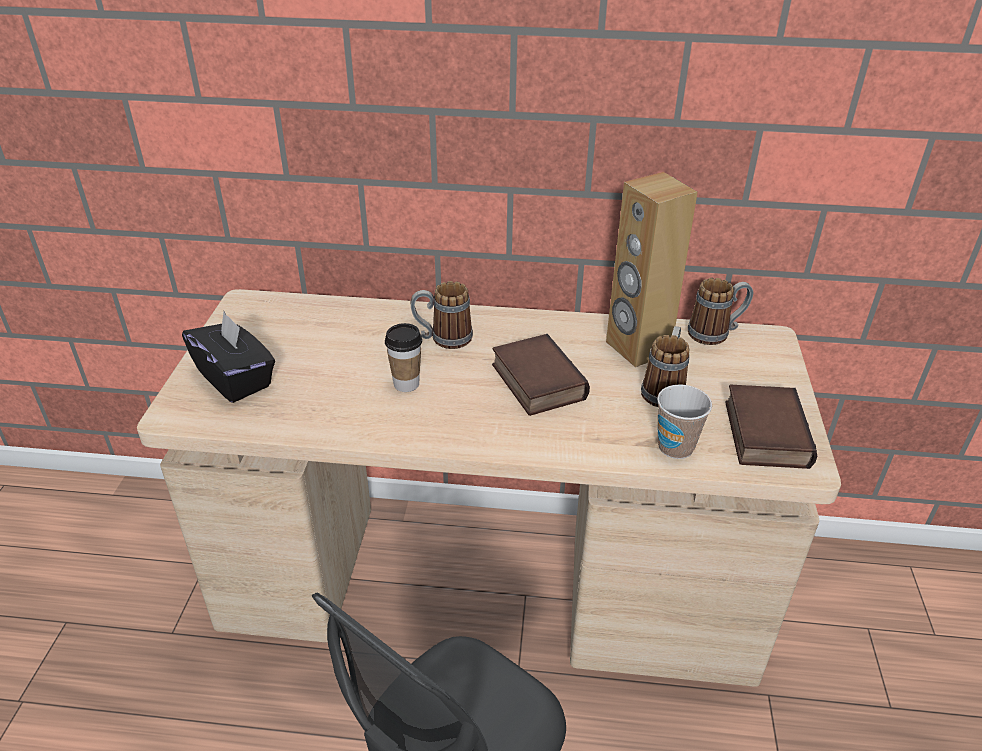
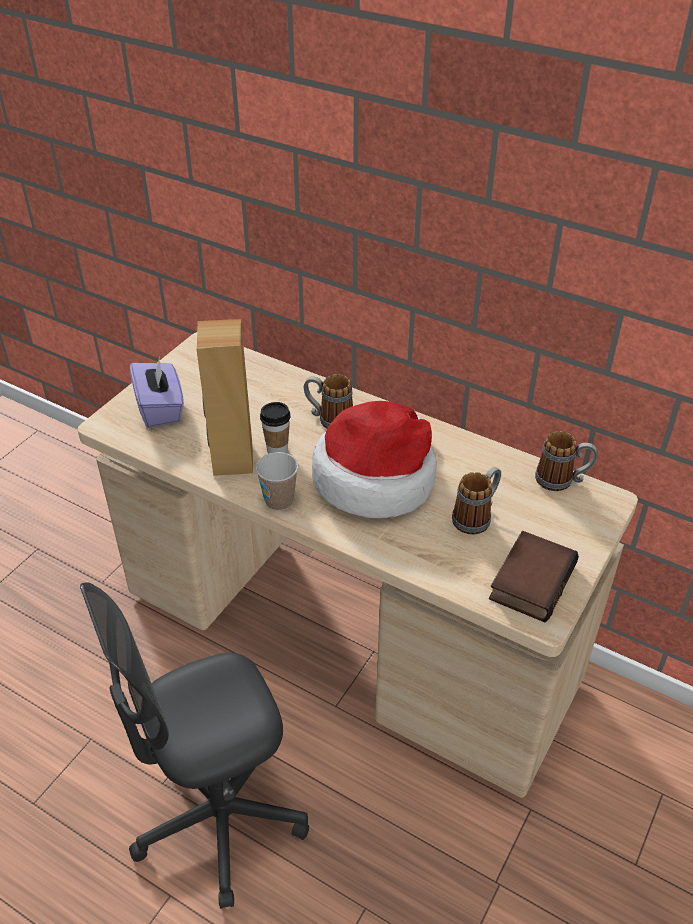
camera: 25 degrees right, 5 degrees up
(235, 378) = (160, 408): black tissue box -> purple tissue box
(535, 381) = (376, 478): book -> hat
(637, 348) = (481, 474): brown speaker -> brown speaker (232, 459)
(675, 447) = (447, 568): cup -> cup (279, 501)

